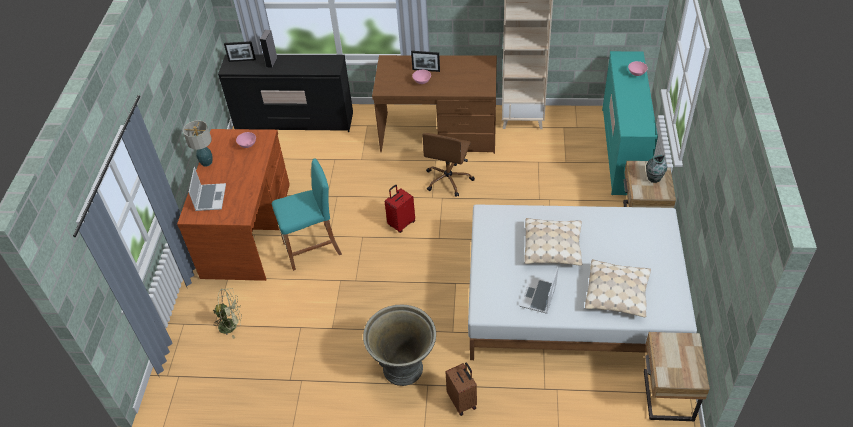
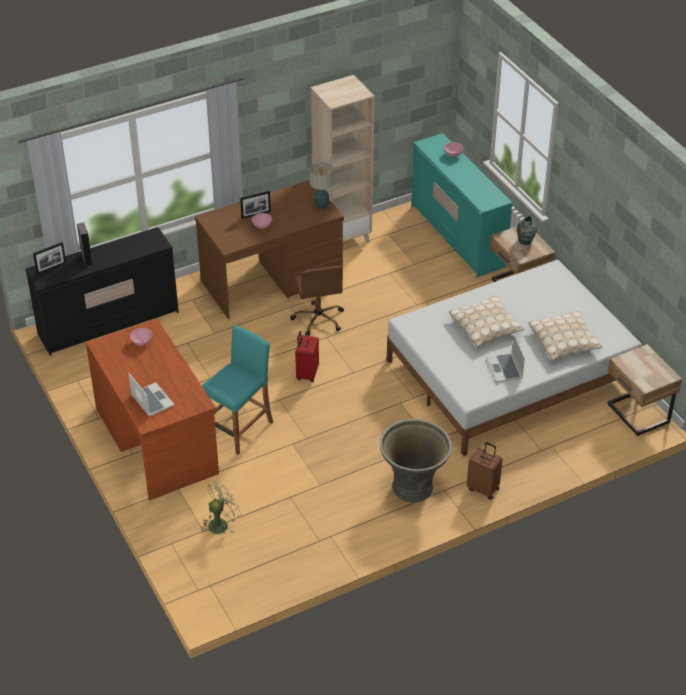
camera: 35 degrees left, 5 degrees down
(206, 162) = (114, 372): table lamp -> table lamp (321, 206)

